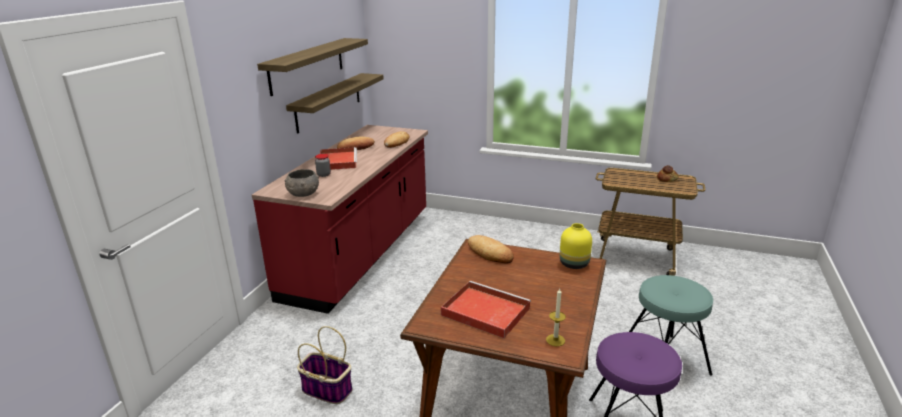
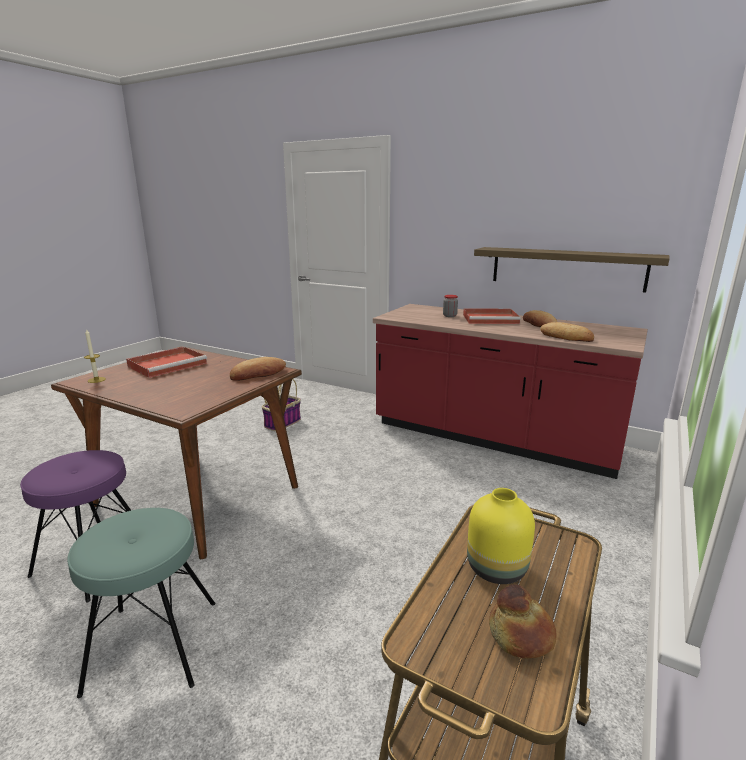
camera: 100 degrees right, 5 degrees down
(303, 194) = (402, 312): grey bowl -> none
(307, 65) = (535, 215): shelf -> none
(574, 264) = (190, 404): yellow vase -> yellow vase (494, 568)

